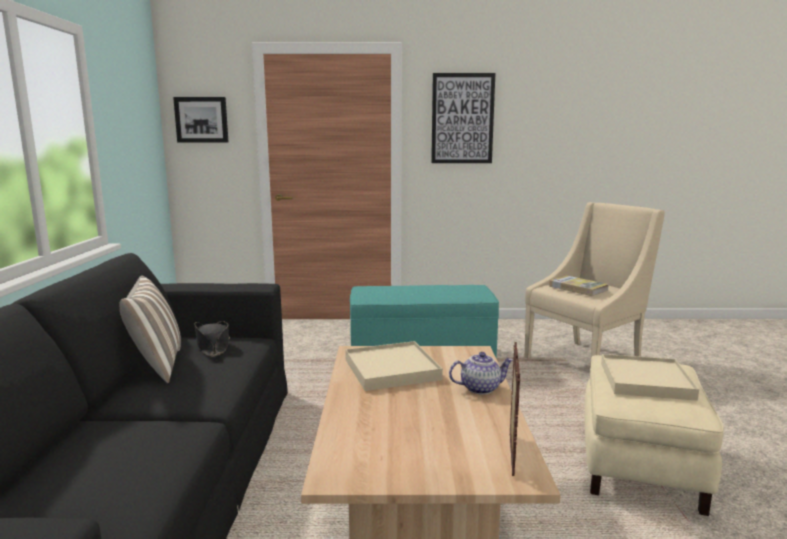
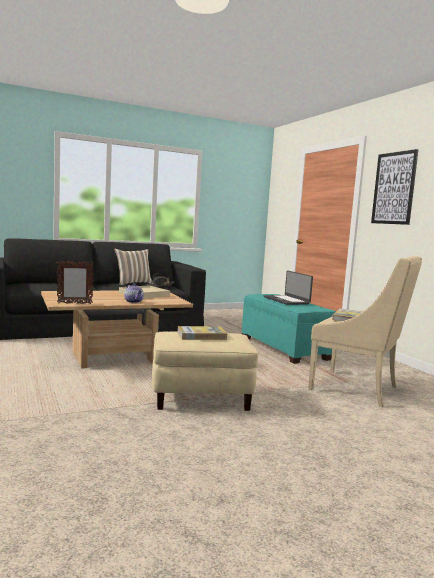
camera: 65 degrees right, 5 degrees down
(201, 120) = (280, 194): picture -> none
(423, 291) = (286, 300): none -> laptop
(645, 381) = (201, 335): beige tray -> book

